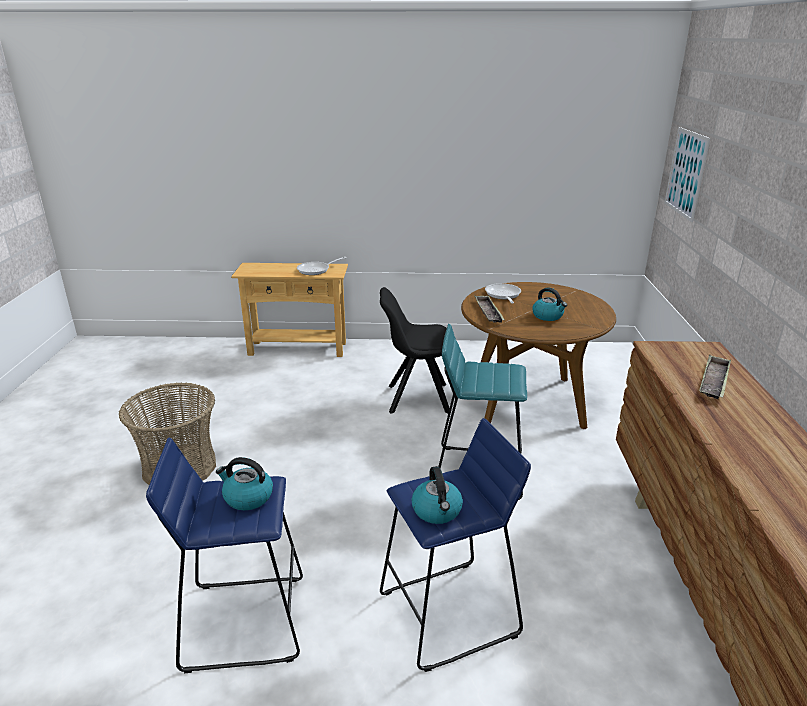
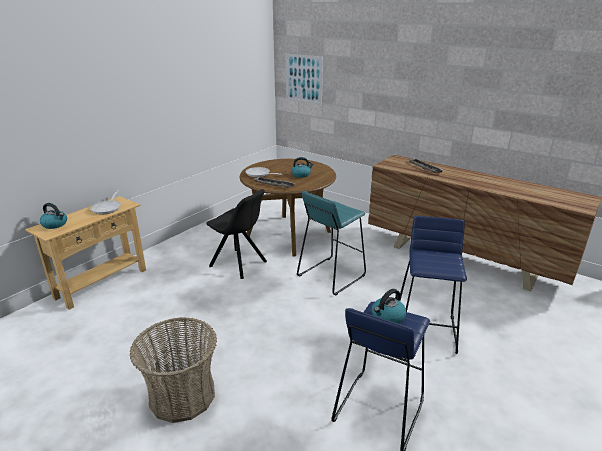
camera: 55 degrees left, 0 degrees up
(417, 398) = (239, 264): black chair -> black chair turned 90 degrees counterclockwise
(437, 511) = (445, 265): kettle -> kettle (55, 224)

